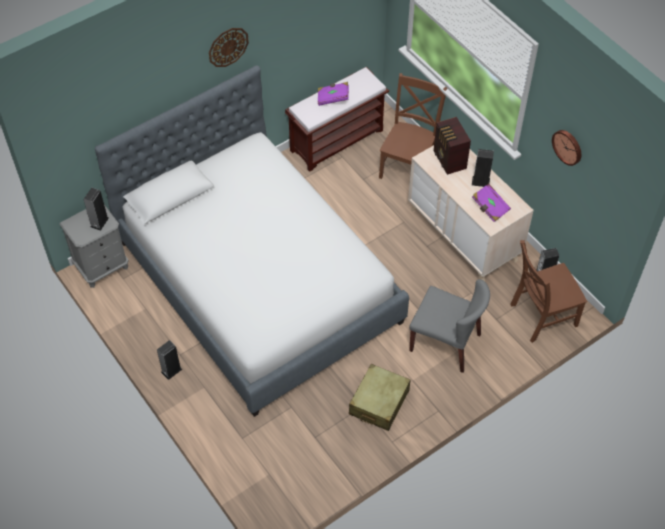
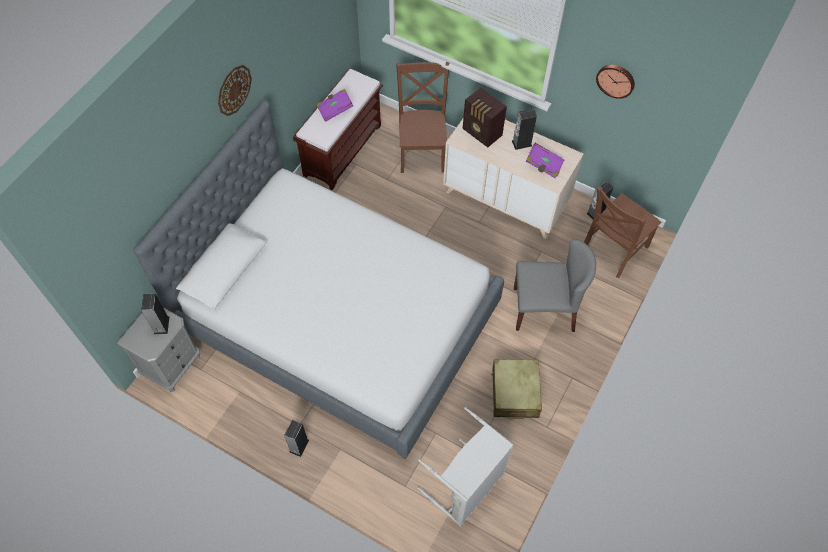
camera: 25 degrees left, 5 degrees up
(294, 461) = (467, 487): none -> grey laundry basket

